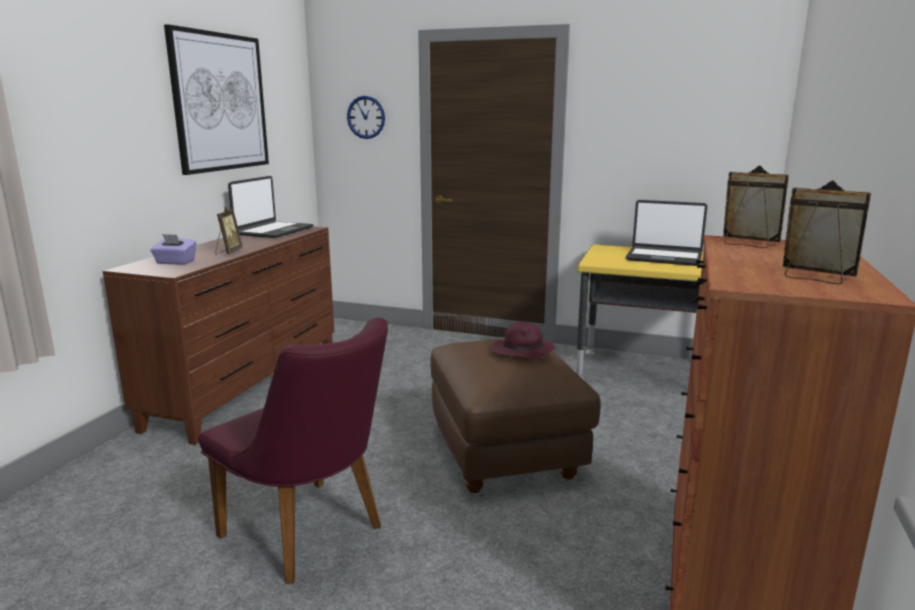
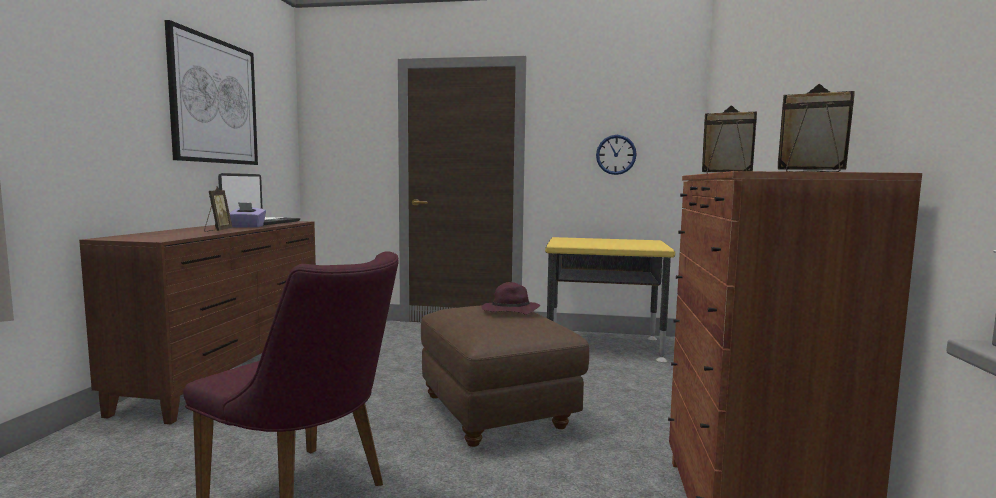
camera: 10 degrees left, 10 degrees down
(175, 262) = (161, 235): purple tissue box -> purple tissue box (247, 227)
(366, 117) = (349, 132): wall clock -> wall clock (616, 154)
(664, 258) = (615, 242): laptop -> none

